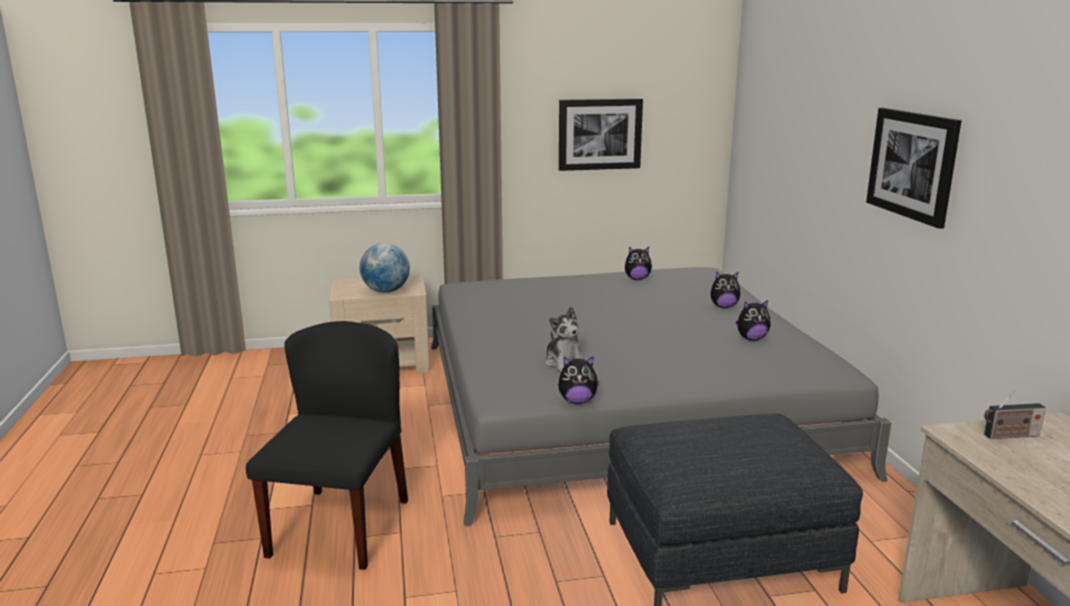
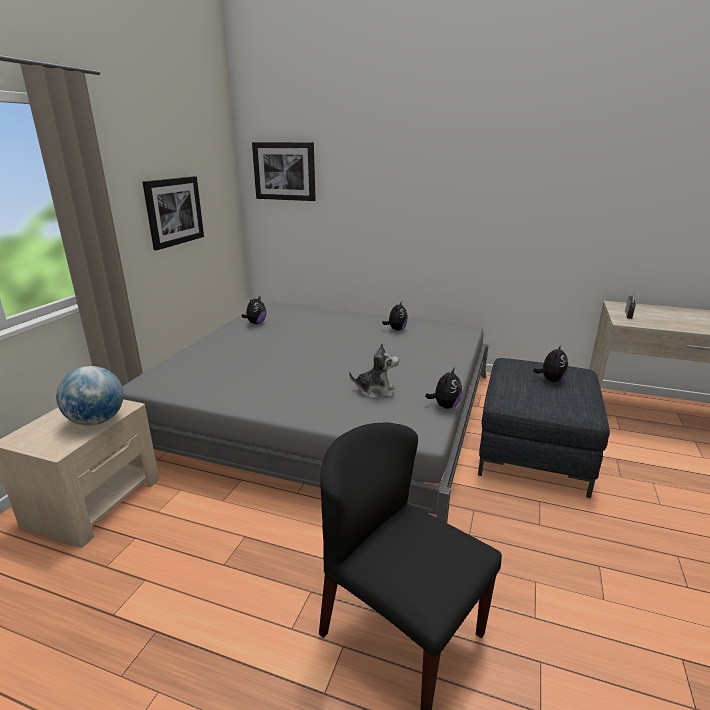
camera: 60 degrees left, 5 degrees up
(723, 306) = (338, 319): plush toy -> plush toy (550, 380)
(912, 165) = (468, 196): picture -> picture (284, 171)

